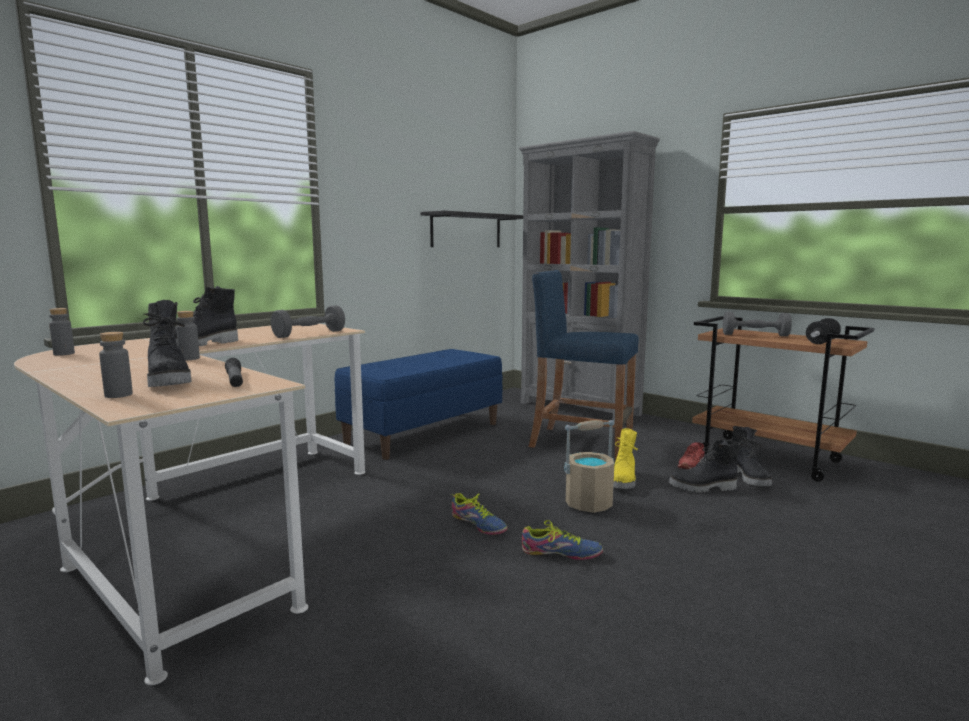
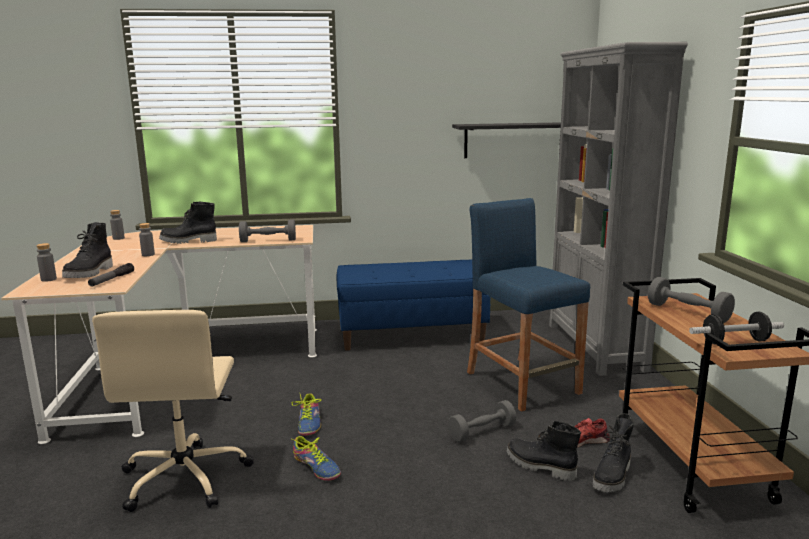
camera: 40 degrees right, 5 degrees up
(454, 618) = (185, 477): none -> beige office chair
(589, 503) = (412, 439): beige bucket -> none
(624, 481) = (482, 432): yellow boot -> grey dumbbell

